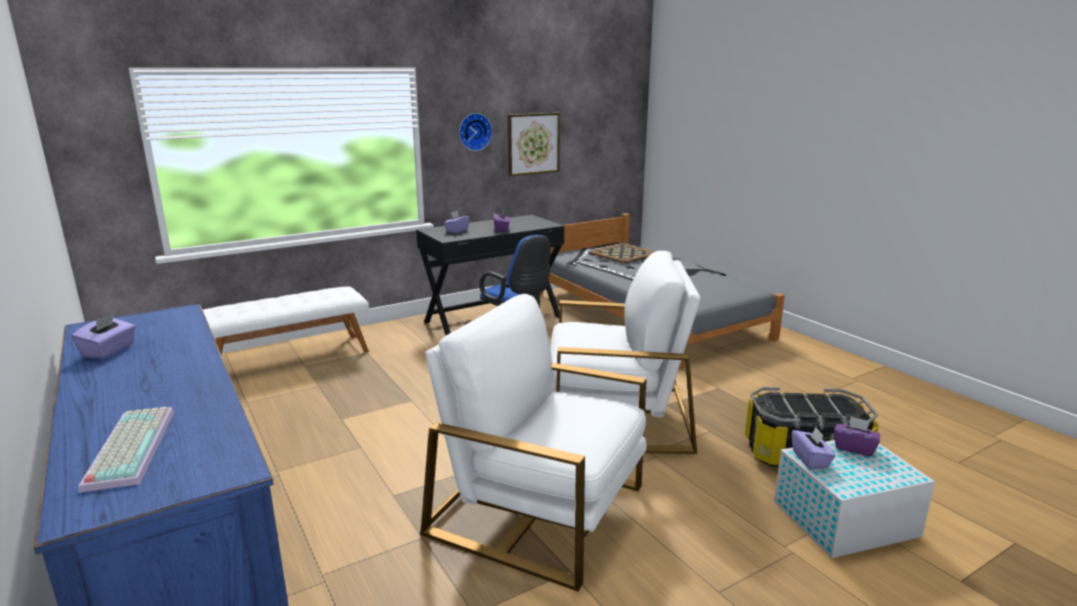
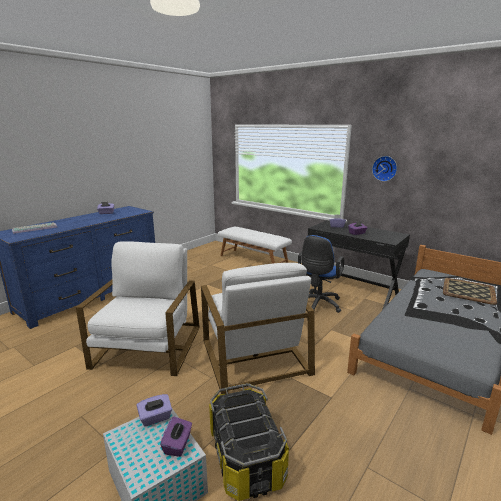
camera: 70 degrees right, 0 degrees up
(533, 144) = (434, 184): picture -> none

